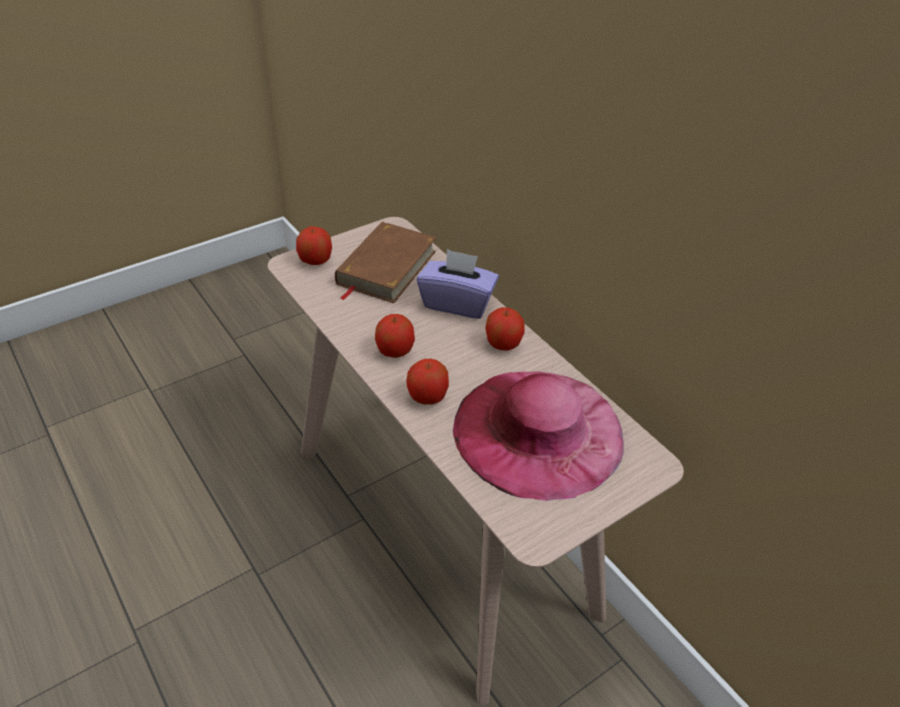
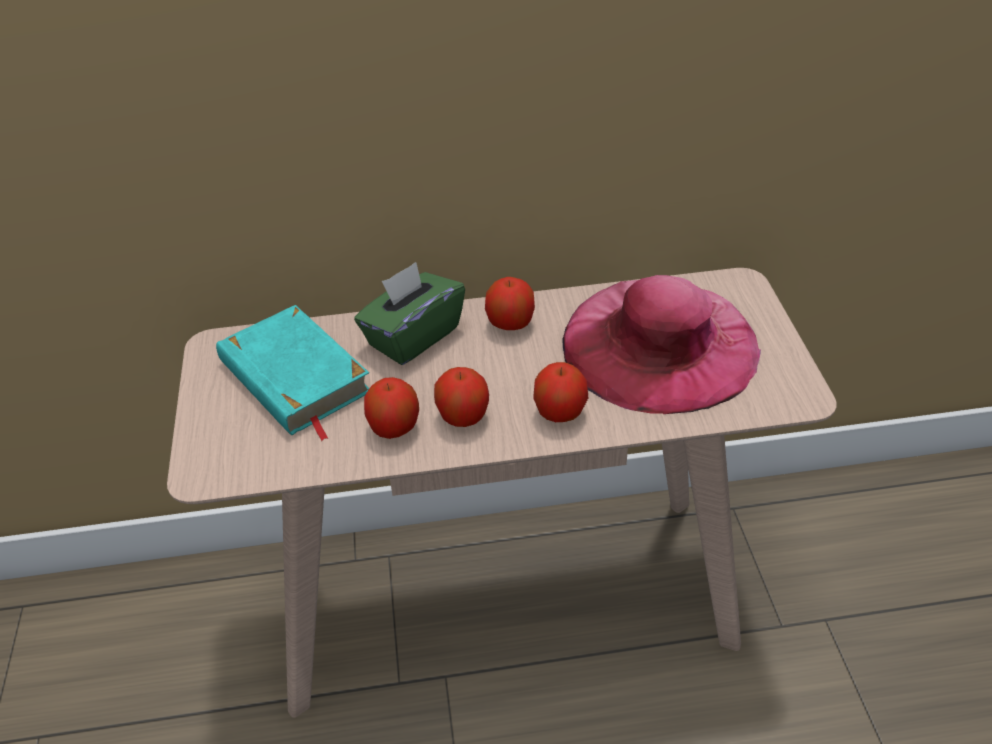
camera: 60 degrees left, 0 degrees up
(315, 261) = (219, 444): apple -> apple (394, 428)
(386, 267) = (294, 378): brown book -> turquoise book
(457, 303) = (413, 336): purple tissue box -> green tissue box

